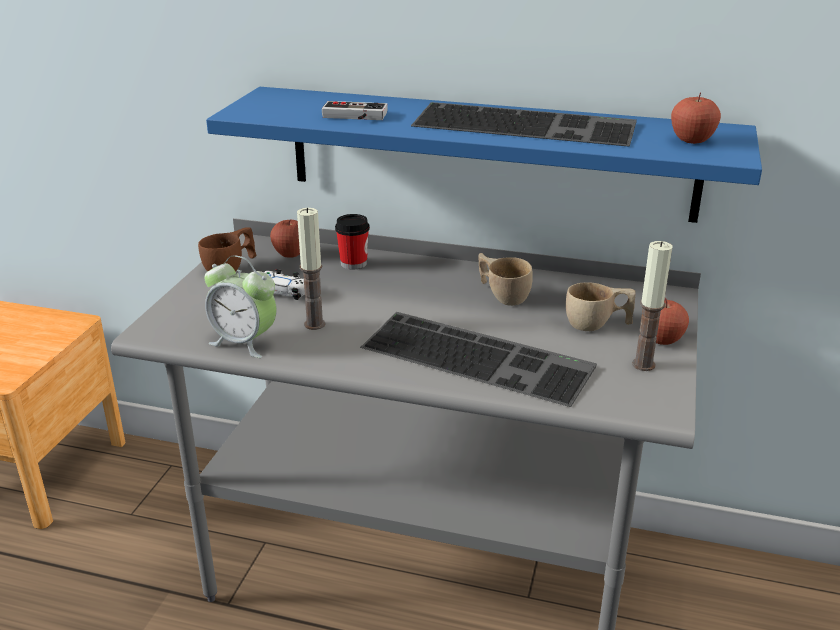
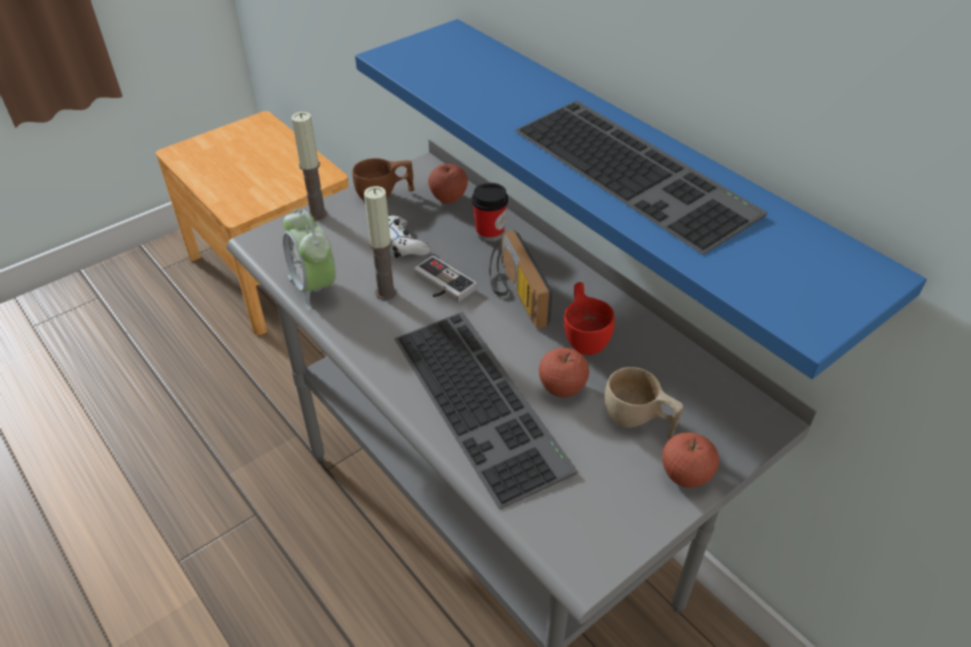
camera: 35 degrees right, 15 degrees up
(353, 117) = (480, 96): game controller -> game controller (440, 285)
(421, 291) = (514, 294): none -> radio
(502, 295) = (585, 335): beige cup -> red cup
(643, 364) = (629, 497): candle -> candle (317, 214)
(692, 140) = (795, 274): apple -> apple (562, 388)

